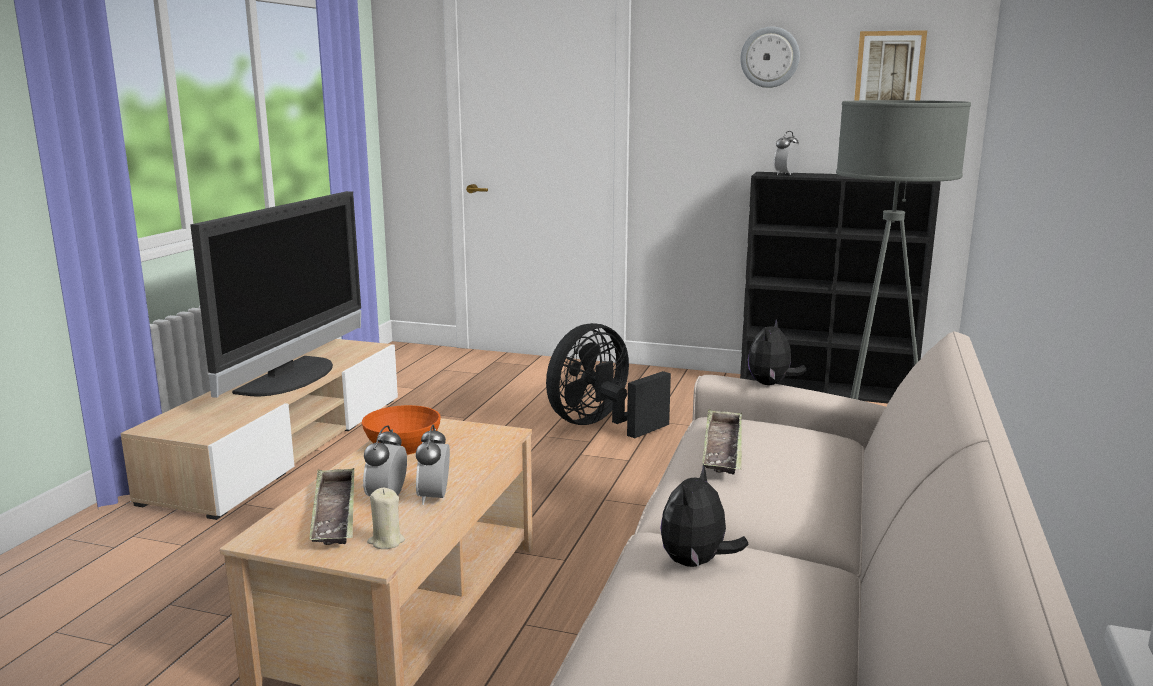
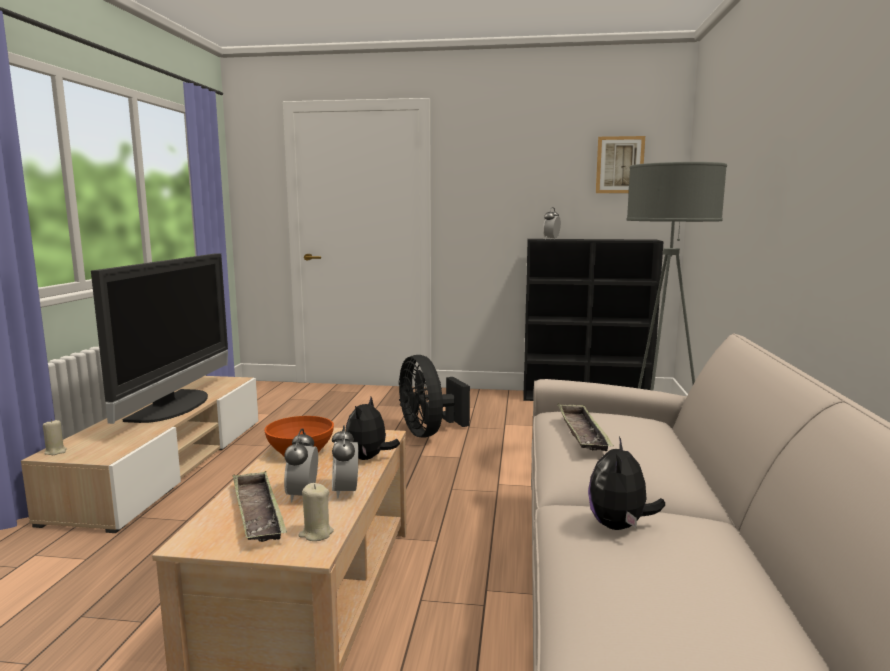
camera: 10 degrees left, 5 degrees down
(156, 425) = (55, 451): none -> beige candle
(601, 425) = (429, 432): black fan -> black fan turned 60 degrees counterclockwise
(770, 57) = (534, 155): wall clock -> none
(771, 384) = (593, 383): plush toy -> plush toy (368, 458)

